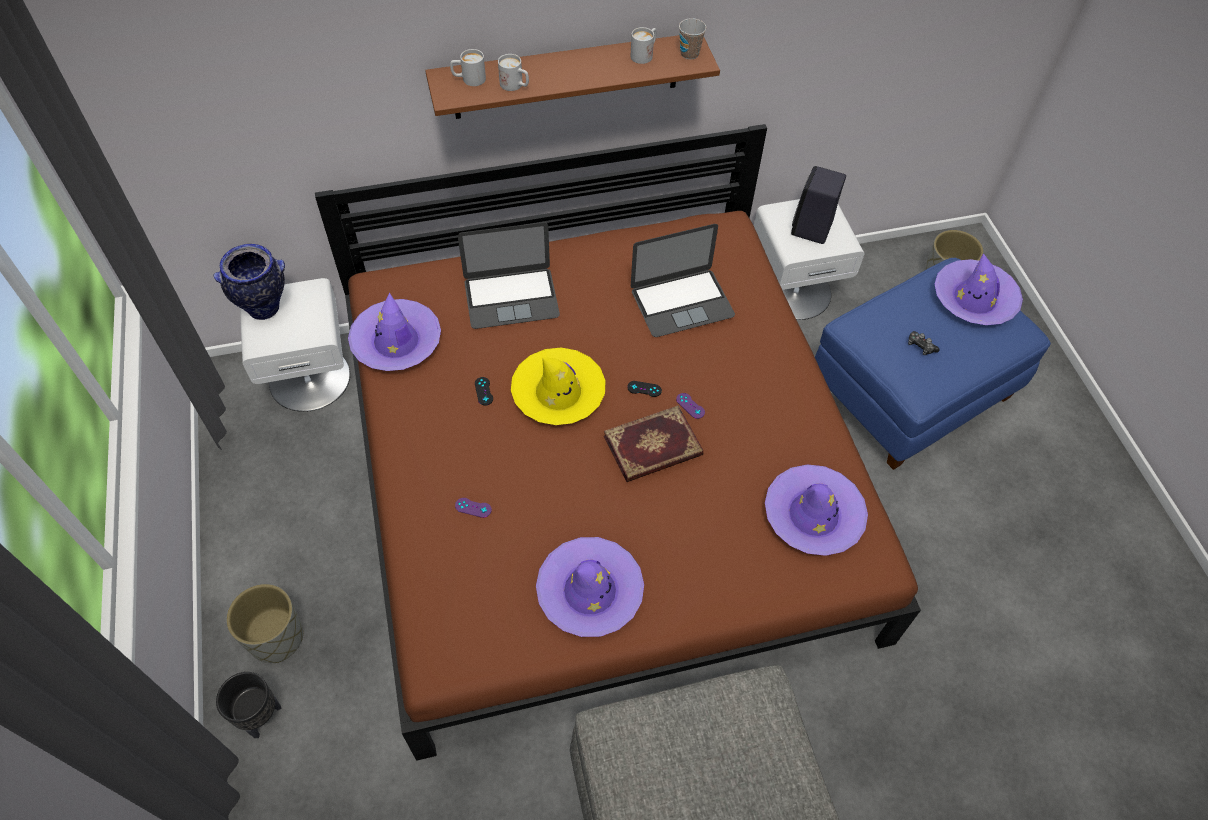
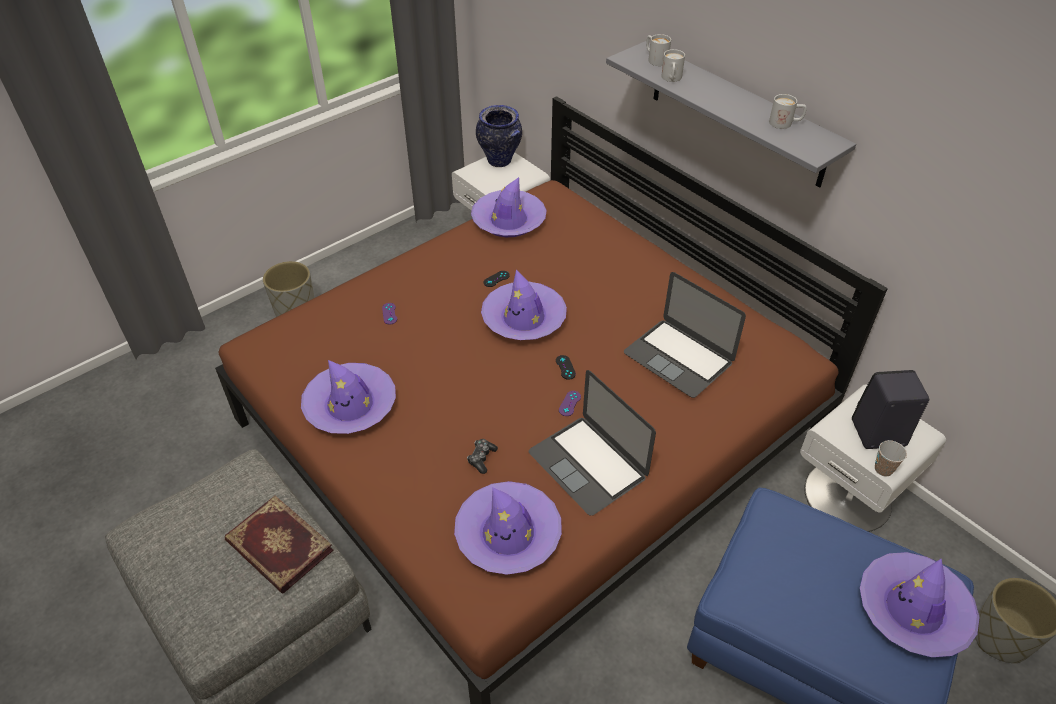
camera: 65 degrees right, 10 degrees down
(261, 716) = (238, 329): black planter -> none
(511, 298) = (597, 259): laptop -> laptop (588, 464)
(558, 392) = (524, 318): yellow hat -> purple hat
(566, 76) = (737, 114): brown shelf -> grey shelf
(653, 447) = (509, 394): book -> book (278, 547)
(689, 54) = (816, 145): cup -> cup (883, 469)
(920, 346) = (794, 572): game controller -> game controller (481, 458)

